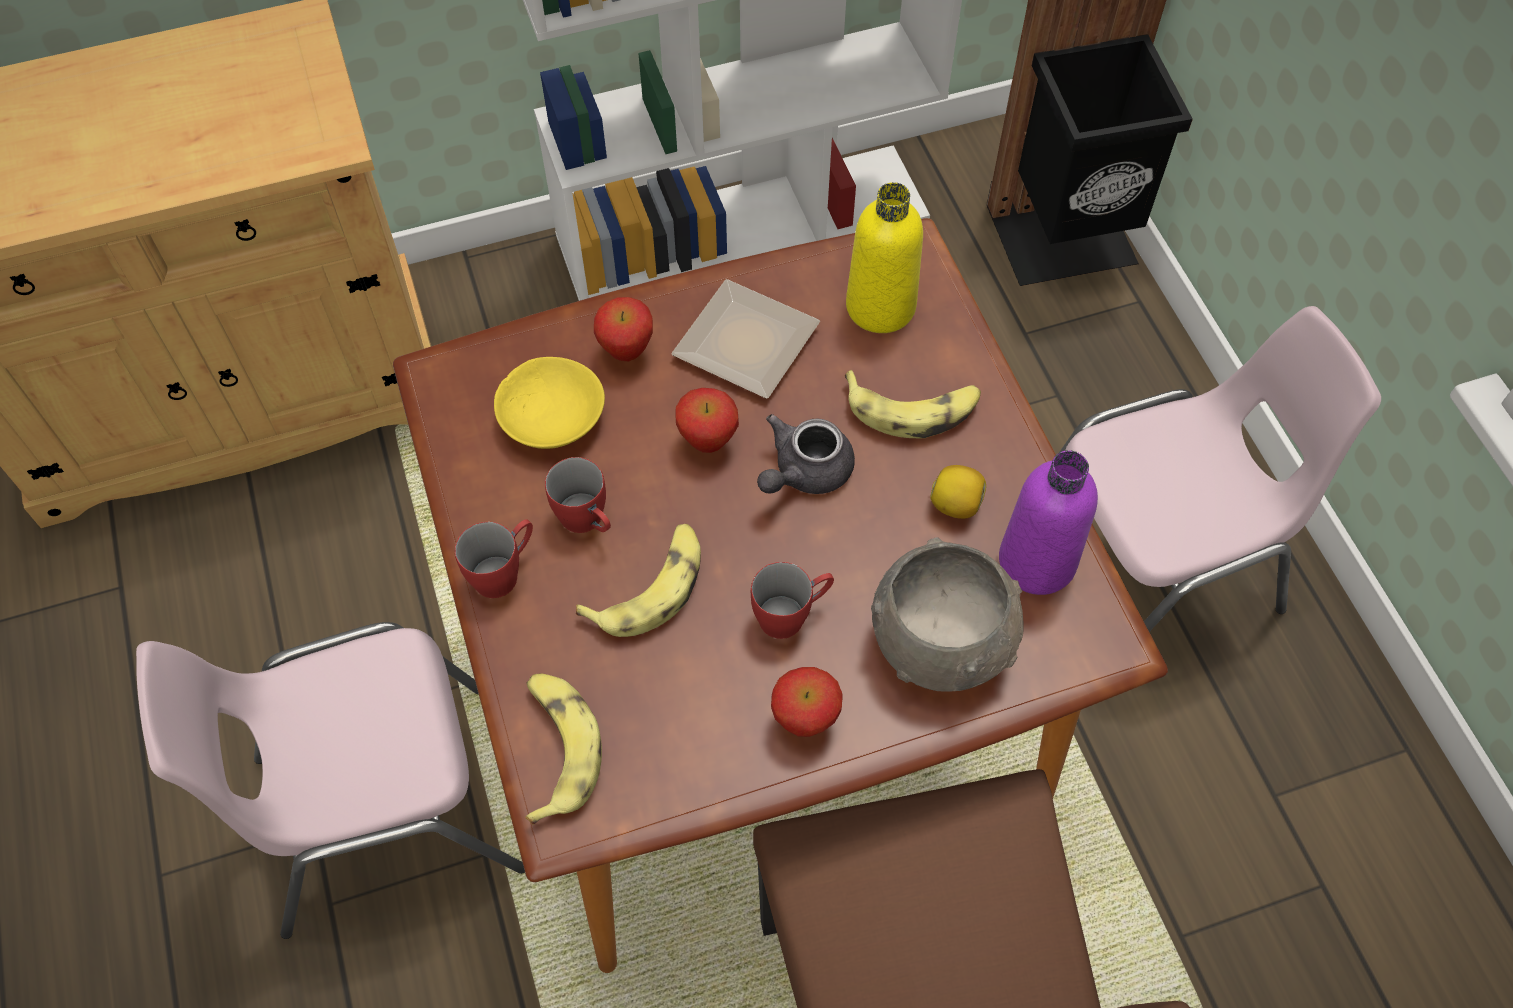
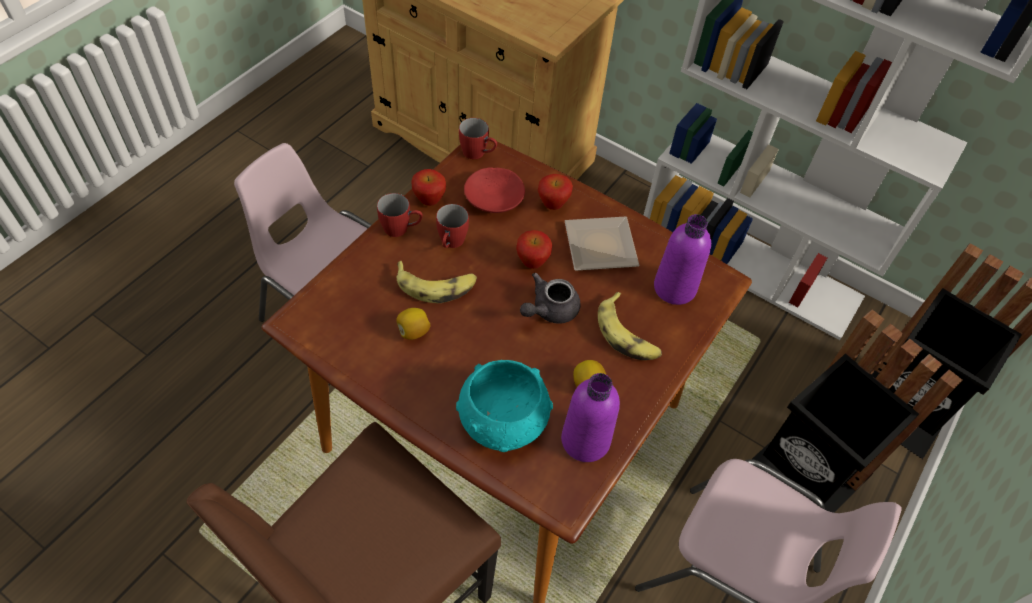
camera: 50 degrees right, 5 degrees down
(552, 415) = (494, 199): yellow bowl -> red bowl
(557, 748) = (329, 298): banana -> none
(709, 666) = (413, 331): none -> lemon
(792, 614) = (467, 349): red mug -> red mug (478, 154)
(804, 472) = (549, 310): grey teapot -> grey teapot turned 45 degrees counterclockwise
(805, 720) = (414, 386): apple -> apple (429, 201)
(880, 307) = (674, 288): yellow bottle -> purple bottle
(942, 639) = (504, 421): grey bowl -> turquoise bowl
(1075, 401) = (801, 477): none -> black trash can

